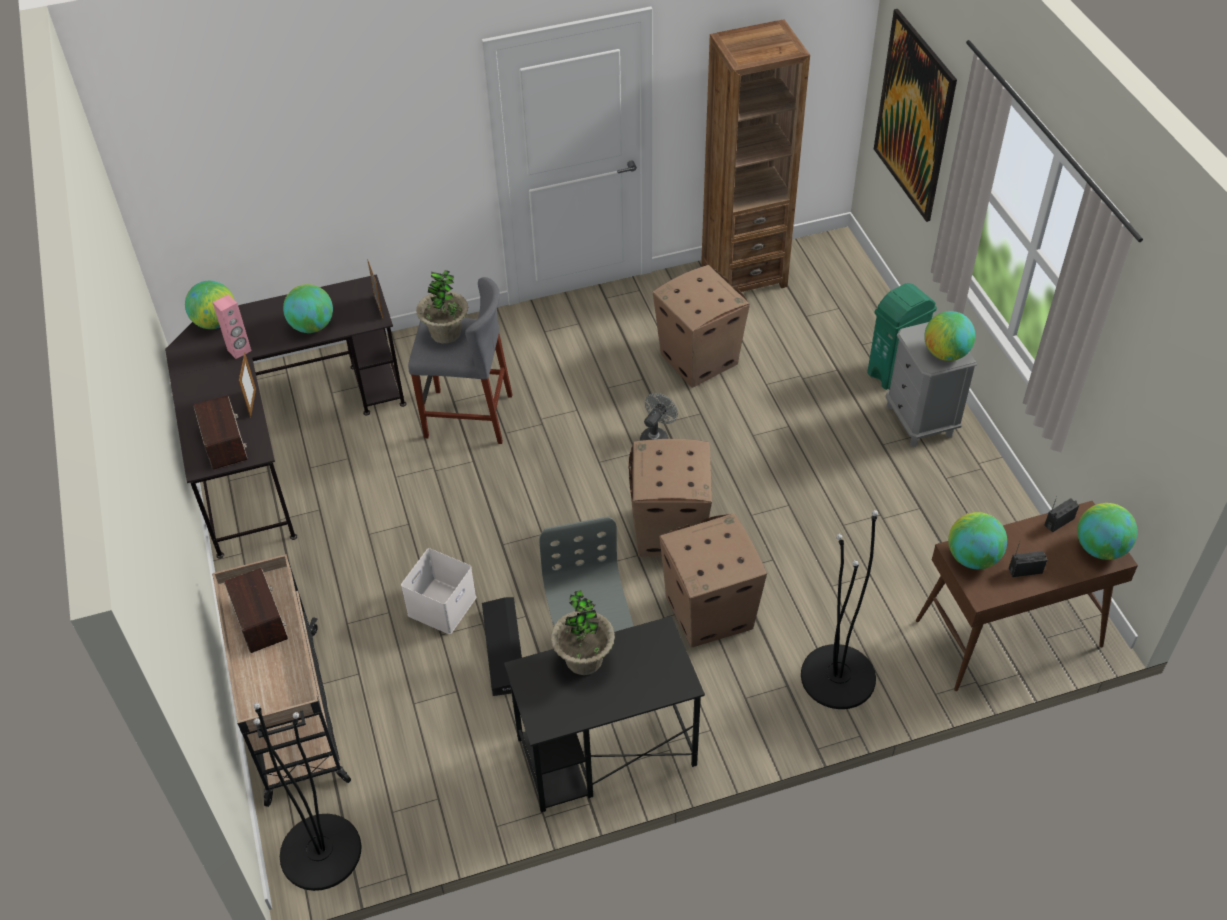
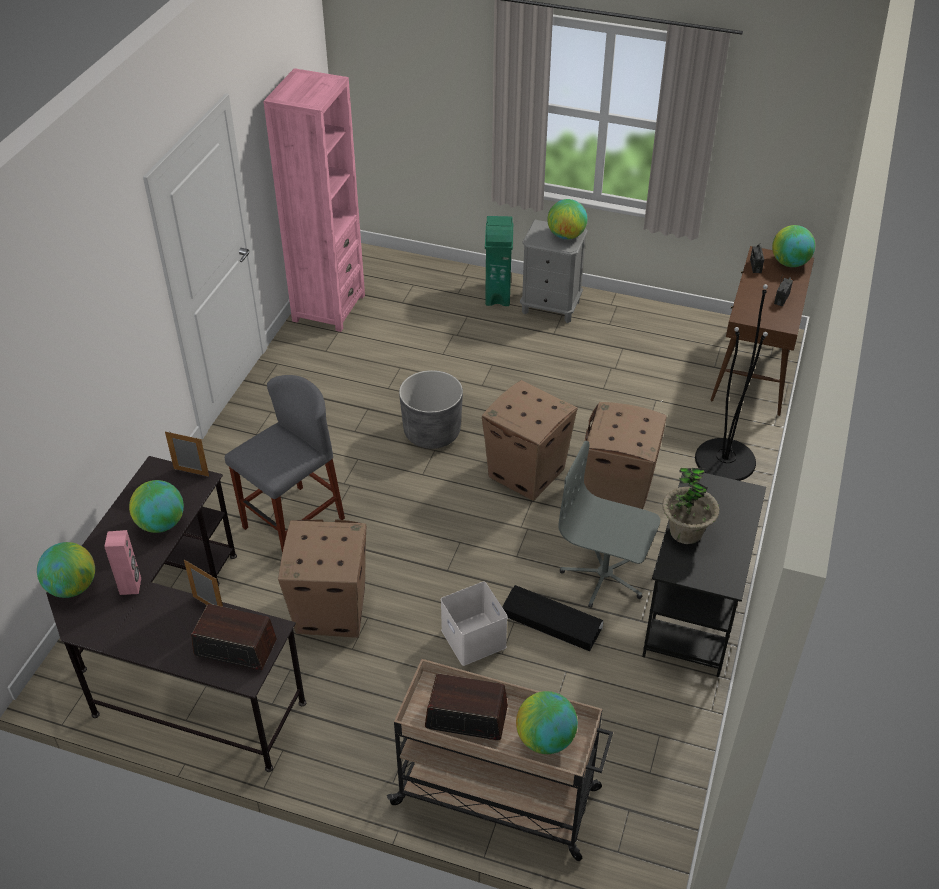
camera: 55 degrees left, 5 degrees down
(320, 852) = (653, 842): black floor lamp -> none
(446, 333) = (267, 449): potted plant -> none
(656, 437) = (432, 432): grey fan -> grey planter
(698, 358) = (381, 371): cardboard box -> cardboard box (329, 610)
(743, 275) = (328, 308): brown bookcase -> pink bookcase
(914, 116) = (411, 99): picture -> none
(972, 557) = (753, 313): globe -> globe (545, 739)

